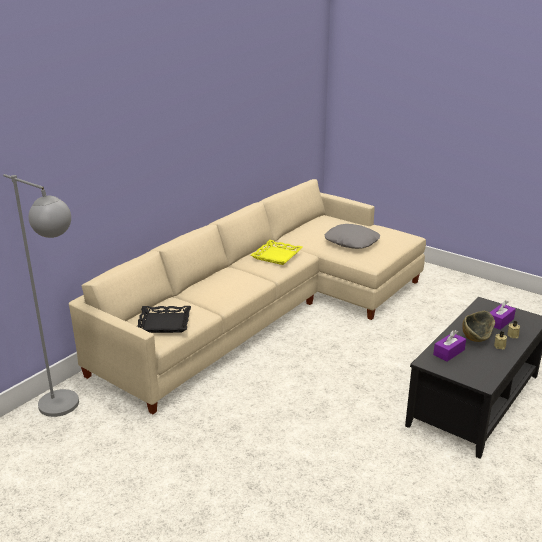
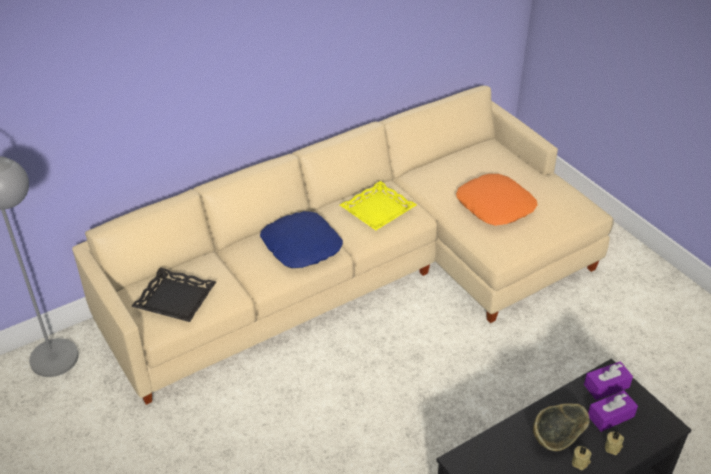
camera: 20 degrees right, 15 degrees up
(236, 281) = (301, 246): none -> blue pillow
(352, 242) = (495, 206): grey pillow -> orange pillow
(449, 352) = (500, 453): purple tissue box -> purple tissue box (606, 386)

